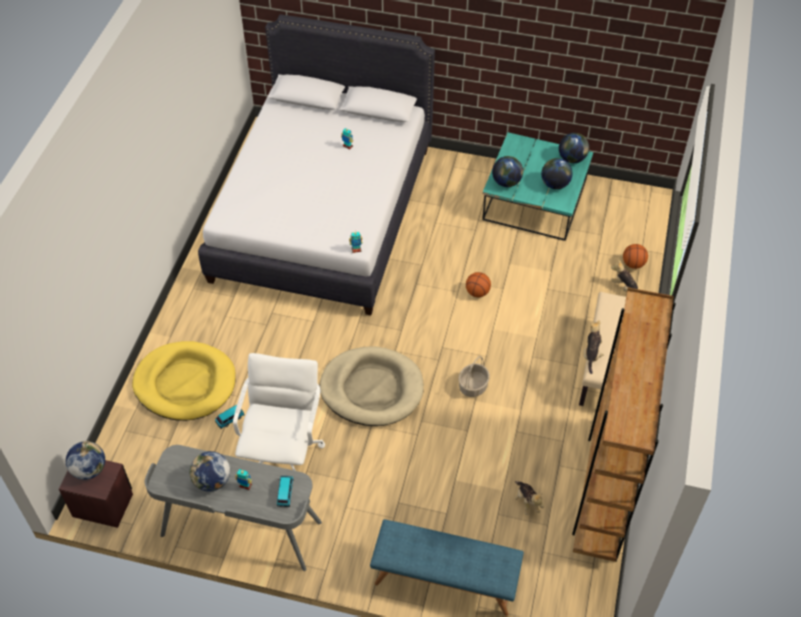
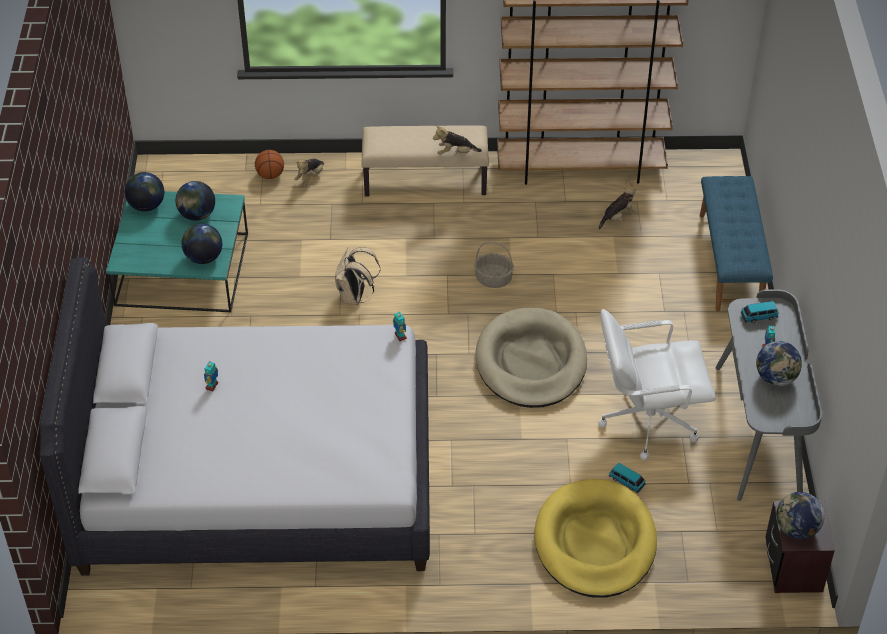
camera: 105 degrees left, 5 degrees down
(477, 292) = (354, 297): basketball -> beige backpack

